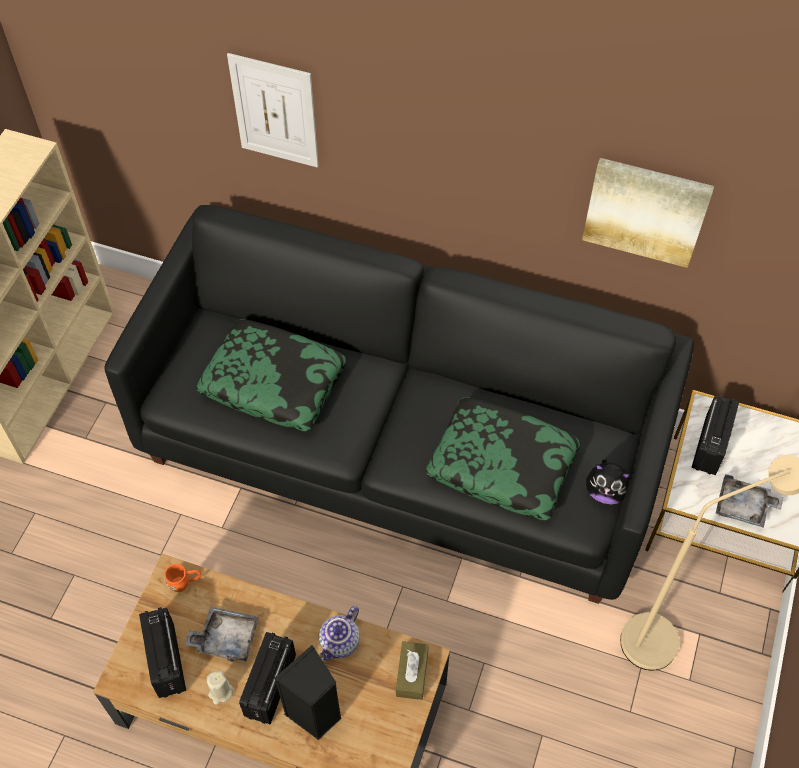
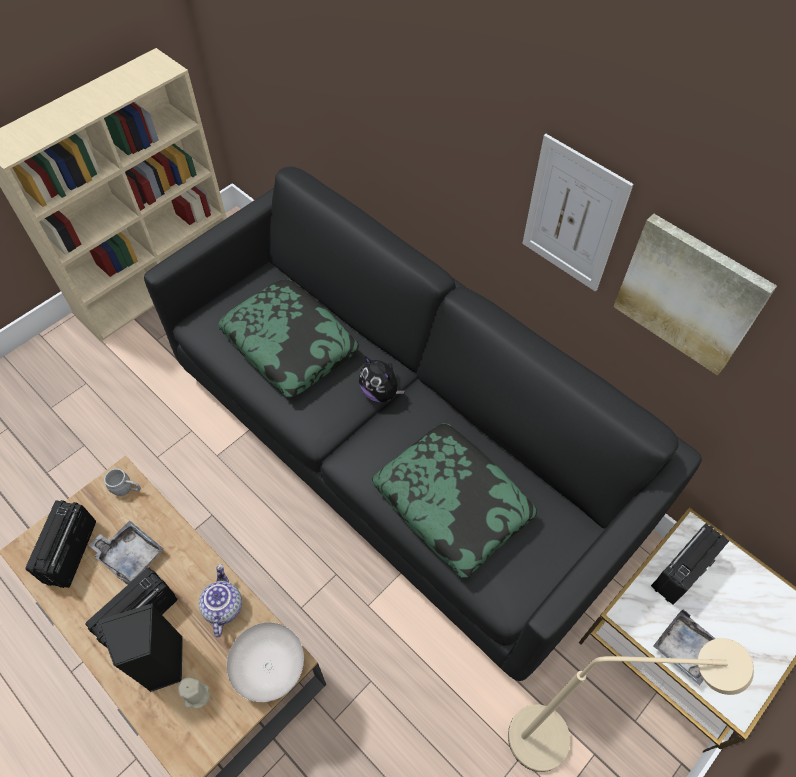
camera: 25 degrees right, 0 degrees up
(184, 582) = (127, 489): orange mug -> grey mug
(220, 692) = (96, 603): beige candle -> beige candle (196, 696)
(275, 111) = (362, 84): picture -> picture (573, 216)
(340, 643) = (222, 607): teapot -> teapot turned 120 degrees clockwise
(412, 674) = (269, 669): brown tissue box -> white bowl
(605, 492) = (542, 574): plush toy -> plush toy (380, 392)

